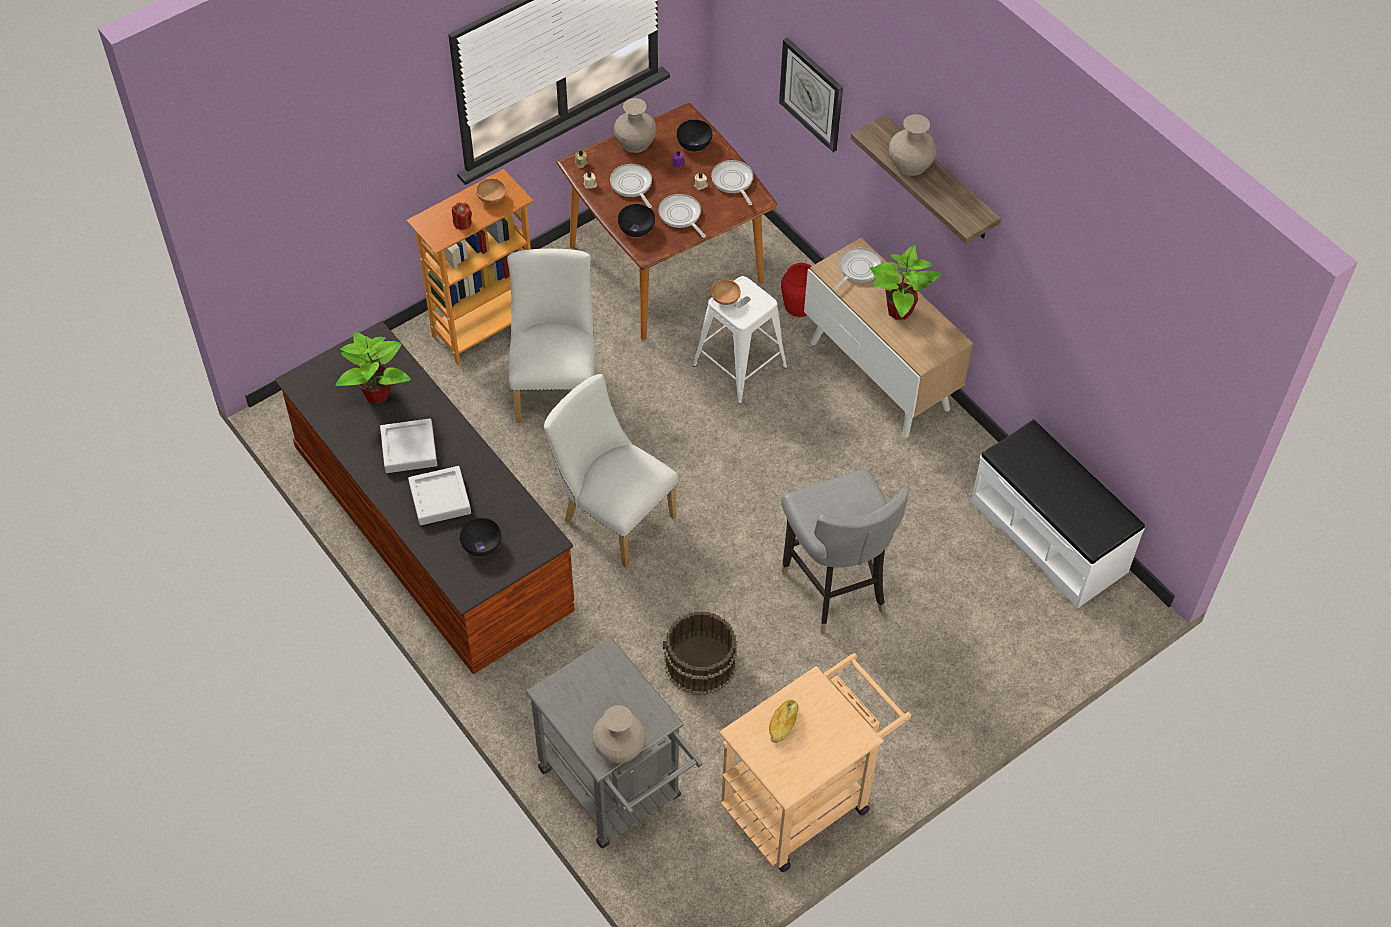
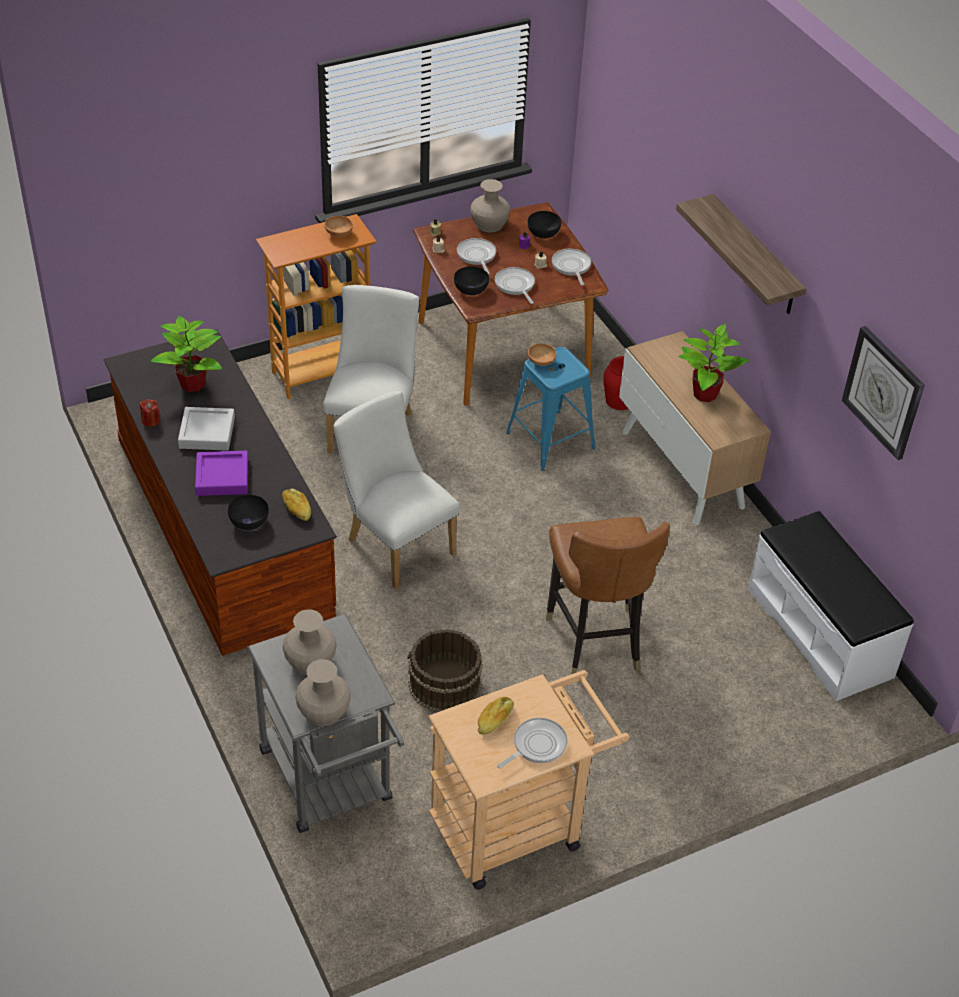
camera: 10 degrees right, 10 degrees down
(440, 499) = (222, 477): grey tray -> purple tray
(462, 223) = (305, 248): red candle -> red candle (150, 420)
(525, 521) = (296, 509): none -> bread
(739, 365) = (550, 440): white stool -> blue stool
(812, 94) = (654, 185): wall clock -> wall clock (884, 392)
(835, 588) = (595, 641): grey chair -> brown chair
(858, 269) = (673, 355): frying pan -> frying pan (536, 745)
(911, 163) = (728, 234): beige vase -> beige vase (310, 661)

